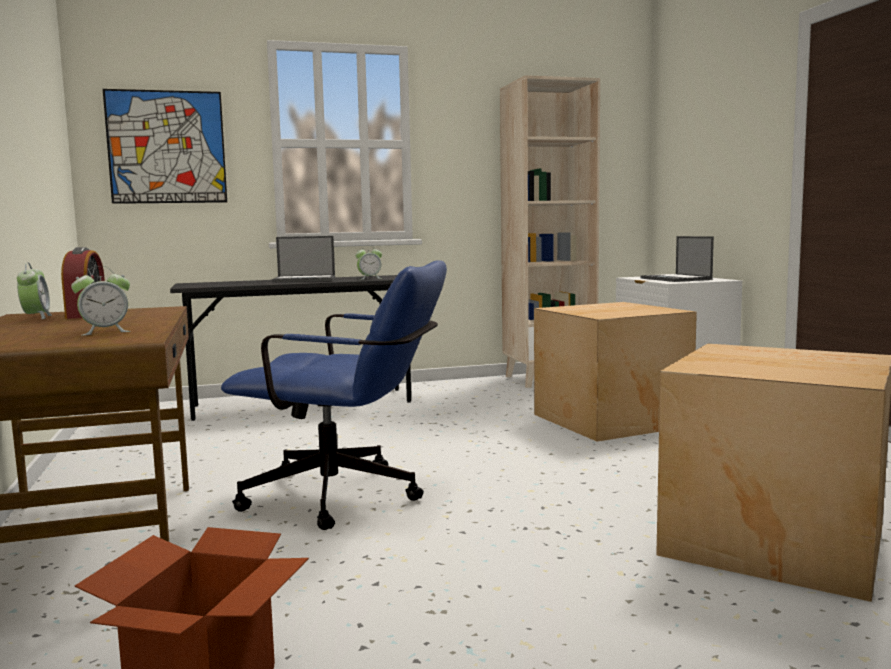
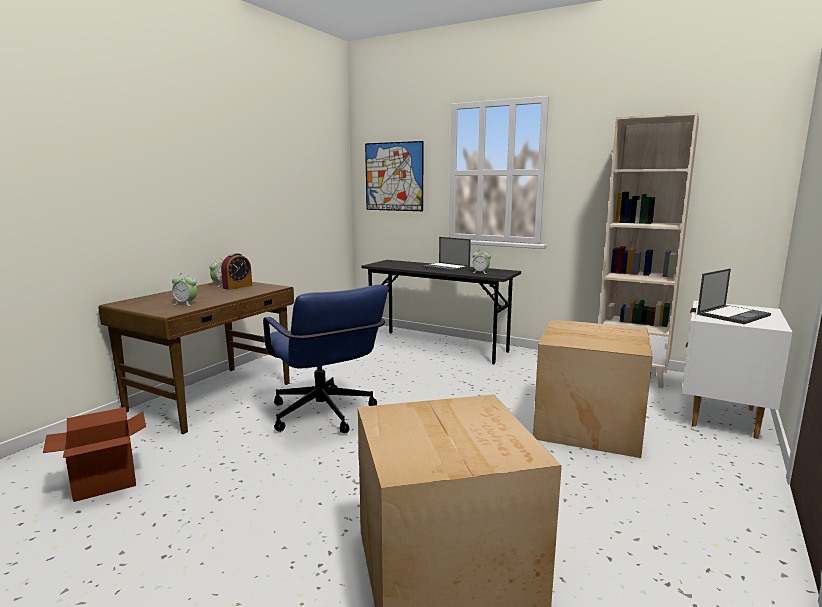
camera: 45 degrees right, 5 degrees up
(676, 279) = (733, 315): laptop -> laptop turned 150 degrees counterclockwise

